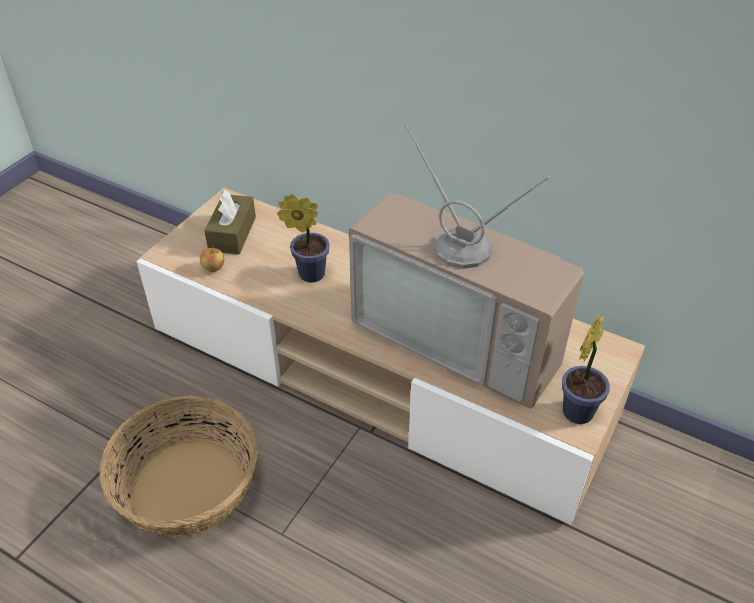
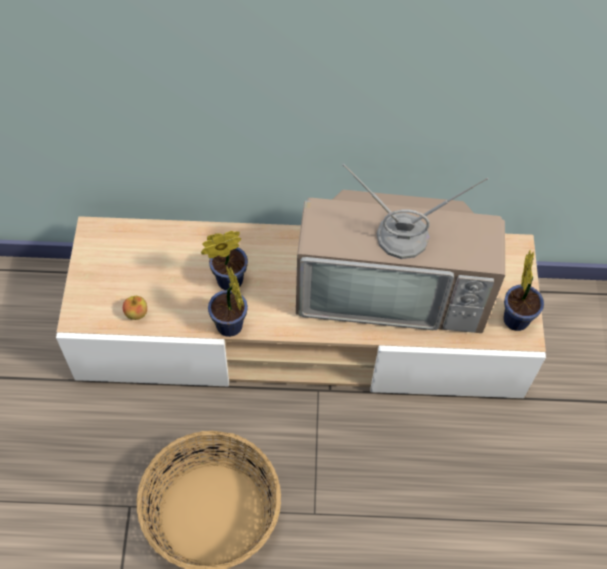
camera: 30 degrees left, 15 degrees up
(232, 234) = (126, 267): brown tissue box -> none
(284, 309) = (230, 328): none -> potted plant

